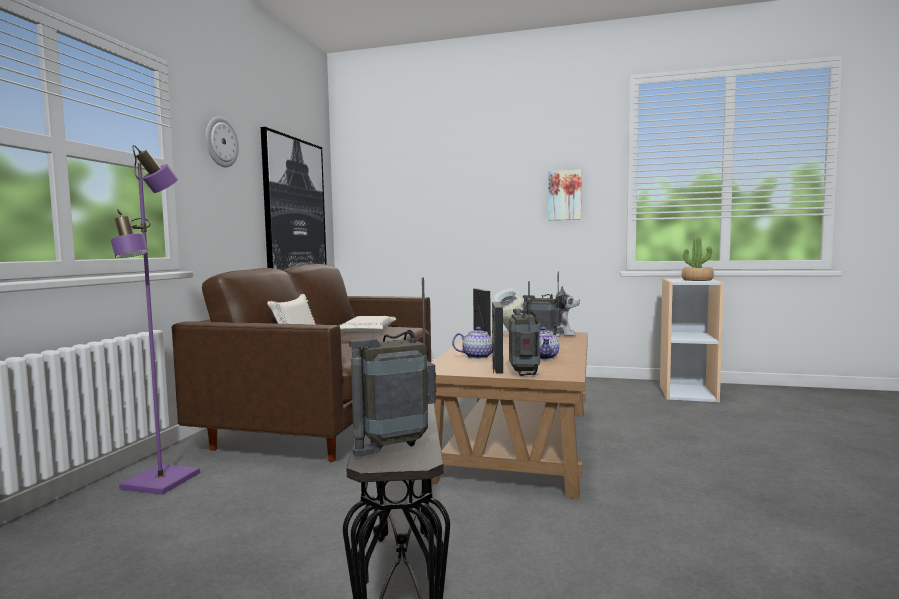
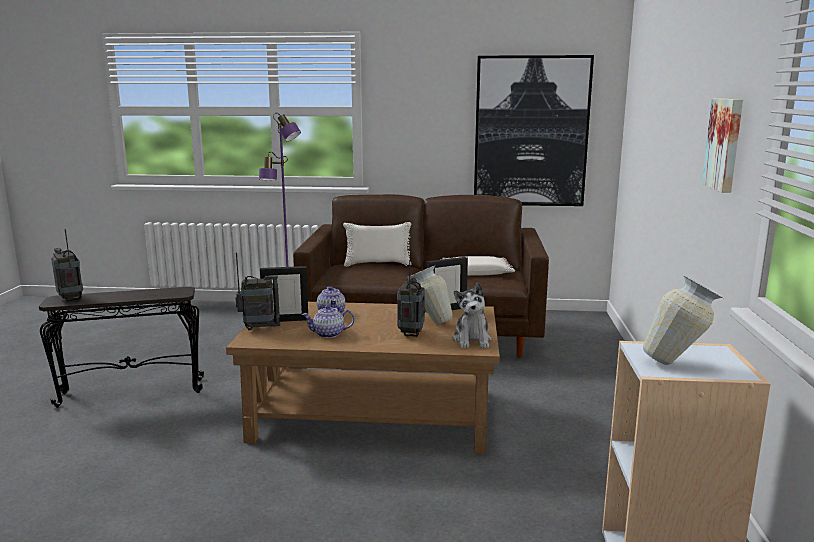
camera: 80 degrees right, 10 degrees up
(221, 142) = (418, 82): wall clock -> none
(697, 280) = (679, 363): potted plant -> vase

